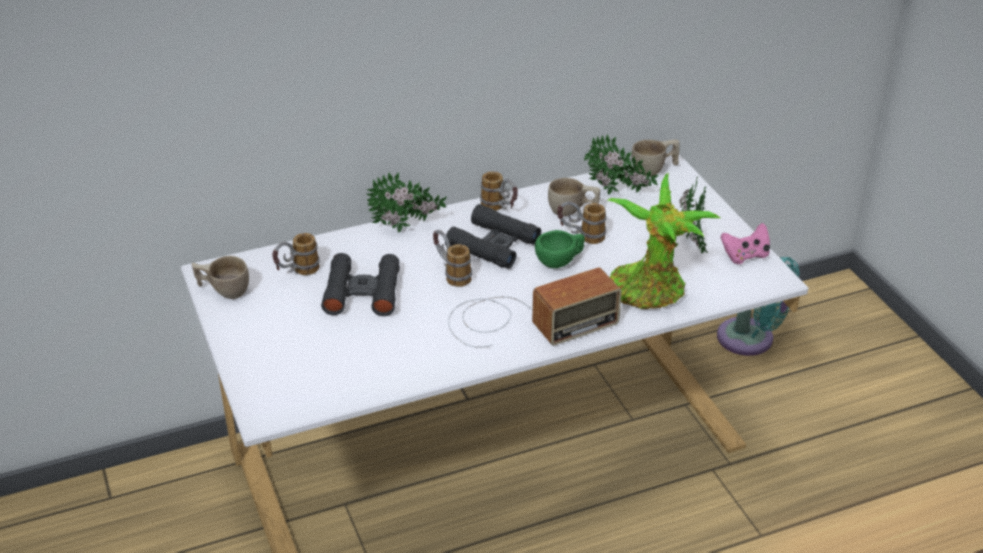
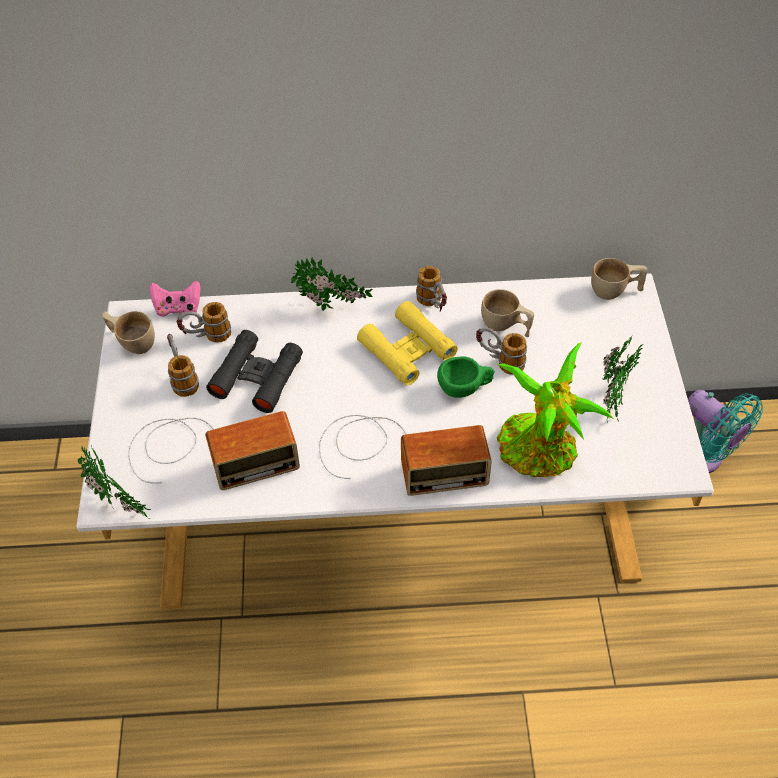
camera: 20 degrees right, 15 degrees up
(345, 357) = (207, 453): none -> radio
(451, 273) = (350, 375): mug -> mug (182, 377)
(493, 245) = (407, 349): black binoculars -> yellow binoculars
(618, 194) = (562, 315): potted plant -> potted plant (121, 506)
(745, 256) = (662, 431): pink game controller -> pink game controller (178, 308)

